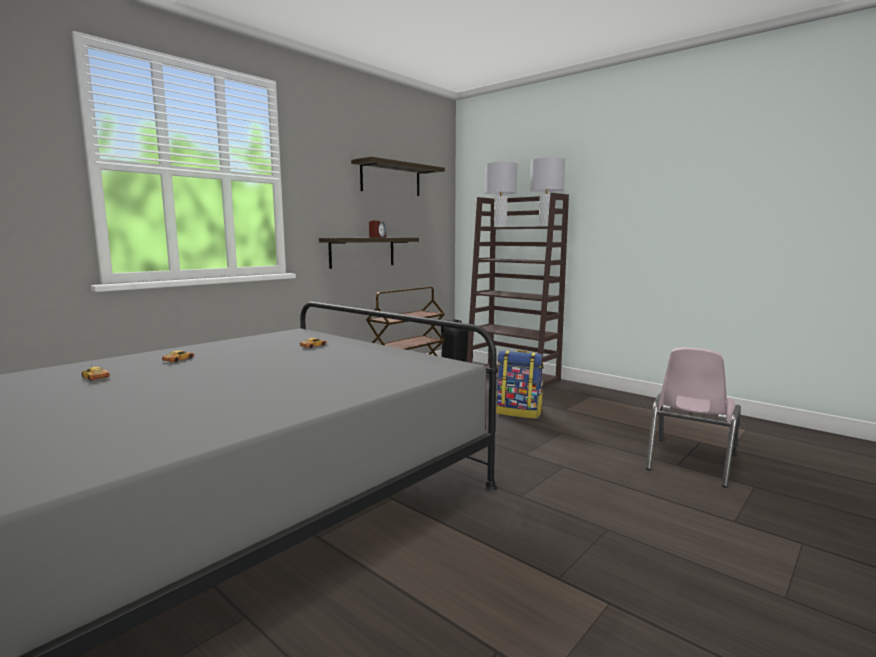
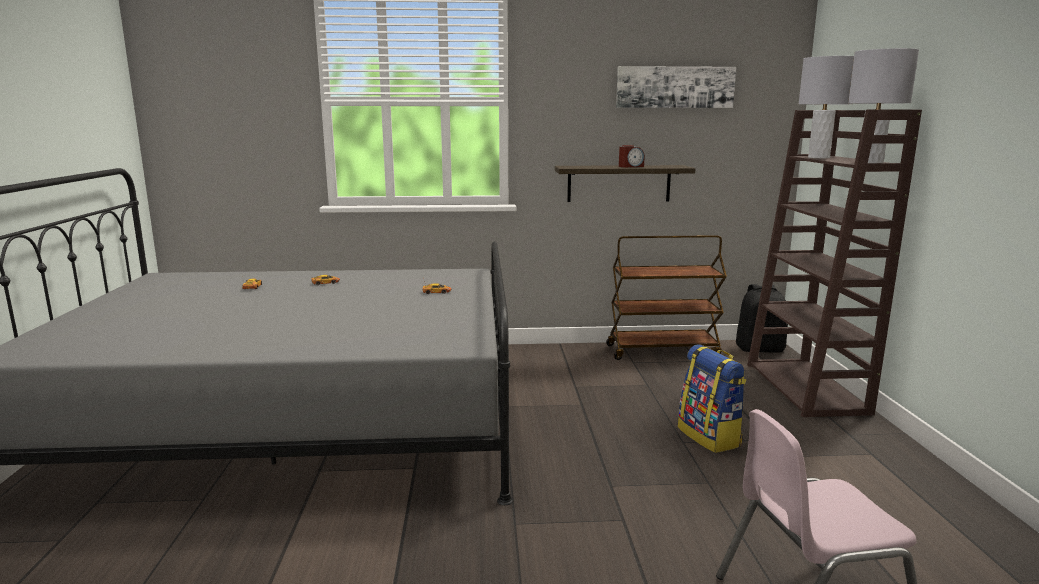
camera: 45 degrees right, 5 degrees up
(391, 179) = (675, 87): shelf -> picture

